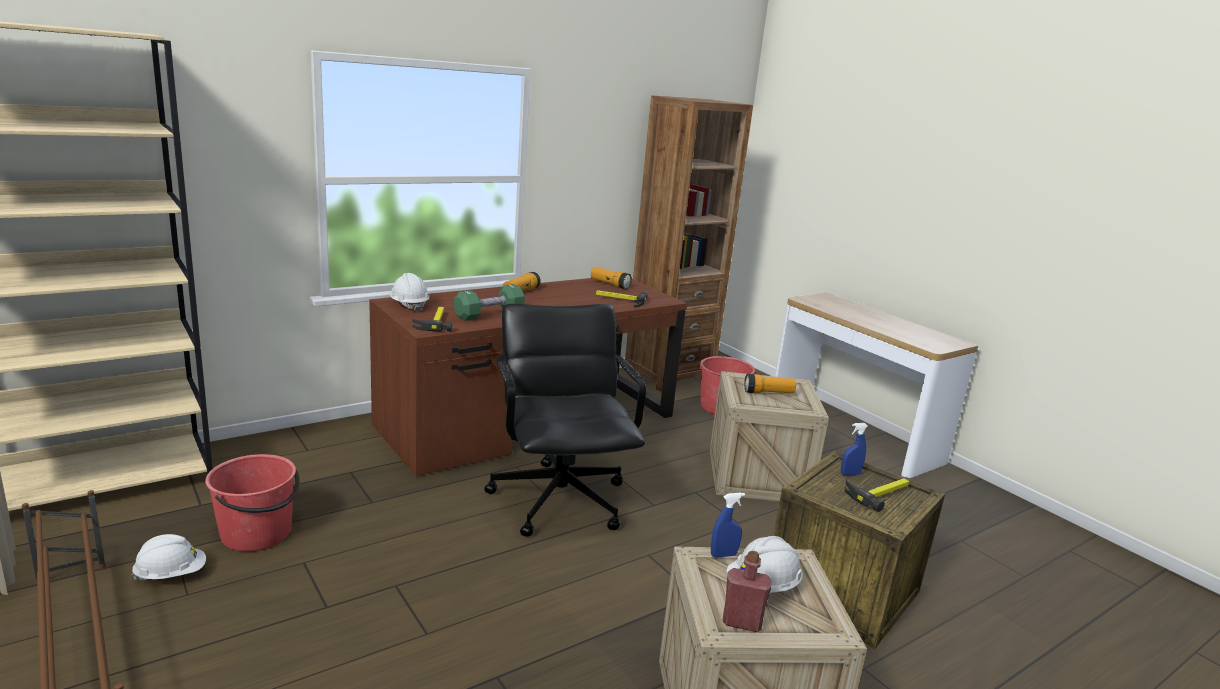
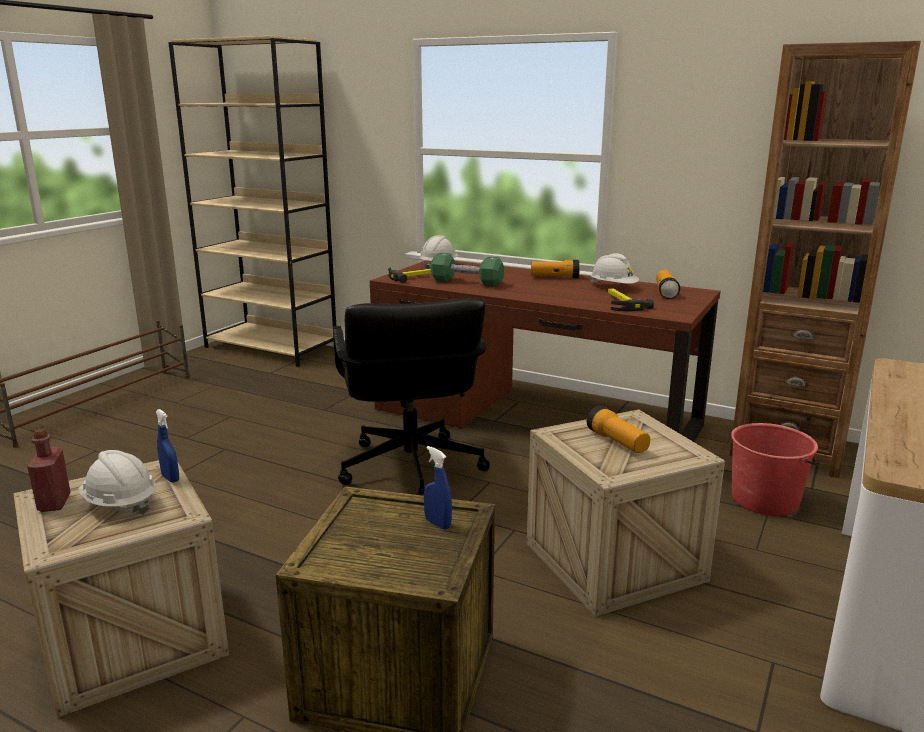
camera: 65 degrees right, 0 degrees up
(171, 574) = (191, 392): white hard hat -> white hard hat (613, 287)
(257, 533) = (252, 395): red bucket -> none
(560, 499) = (410, 468): black office chair -> black office chair turned 120 degrees clockwise
(879, 493) = (397, 547): hammer -> none

